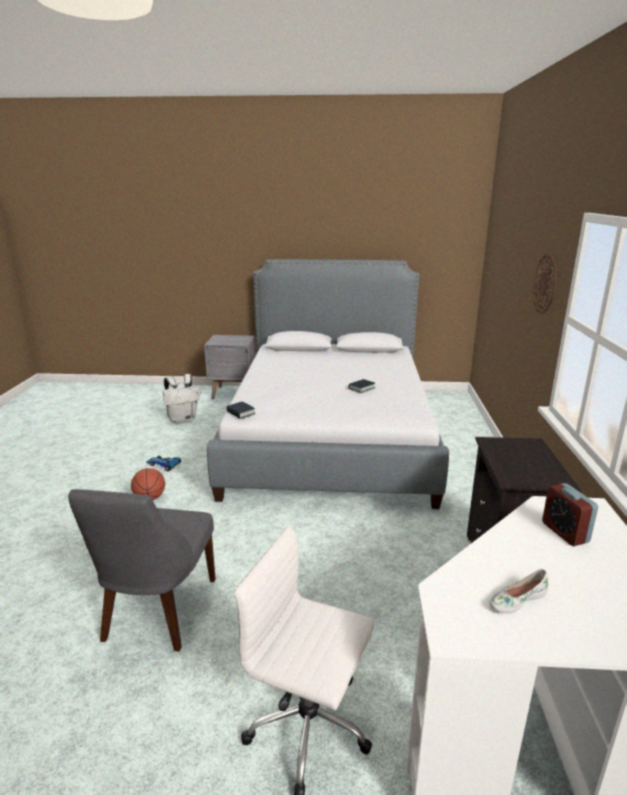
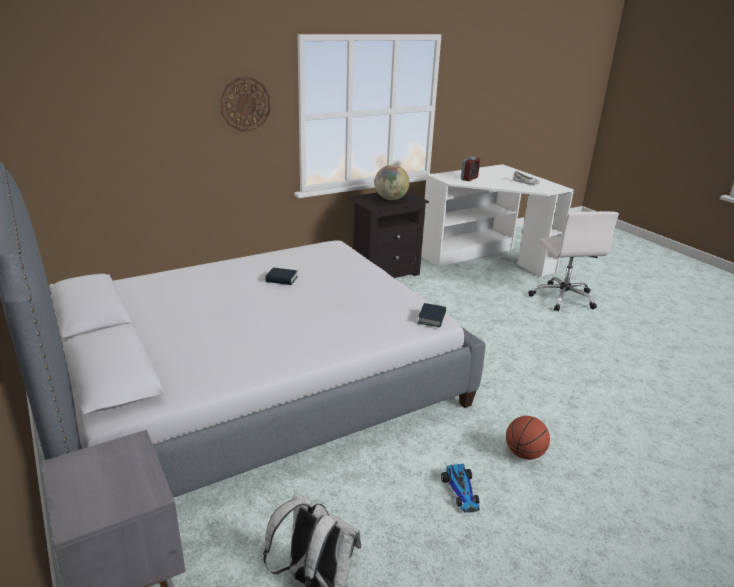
camera: 125 degrees left, 5 degrees up
(157, 612) = (595, 365): grey chair -> none
(519, 461) = (390, 199): none -> globe

